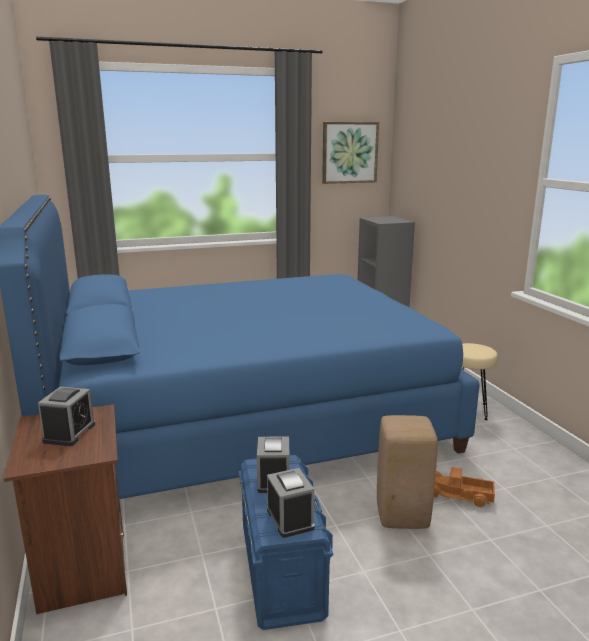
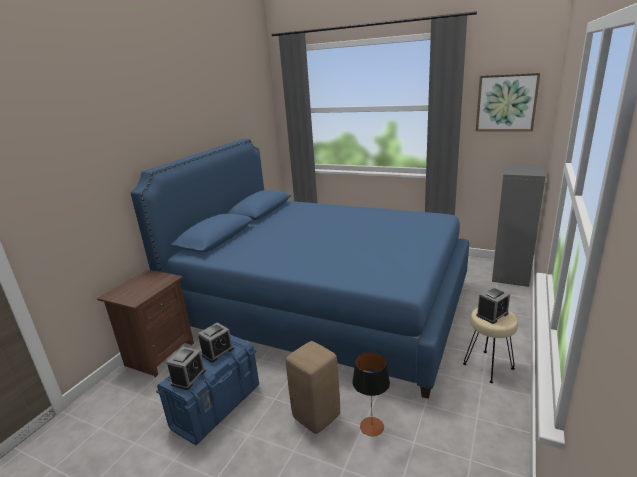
camera: 45 degrees right, 5 degrees up
(69, 433) = (144, 285): alarm clock -> alarm clock (492, 314)
(458, 495) = (372, 426): toy truck -> table lamp

